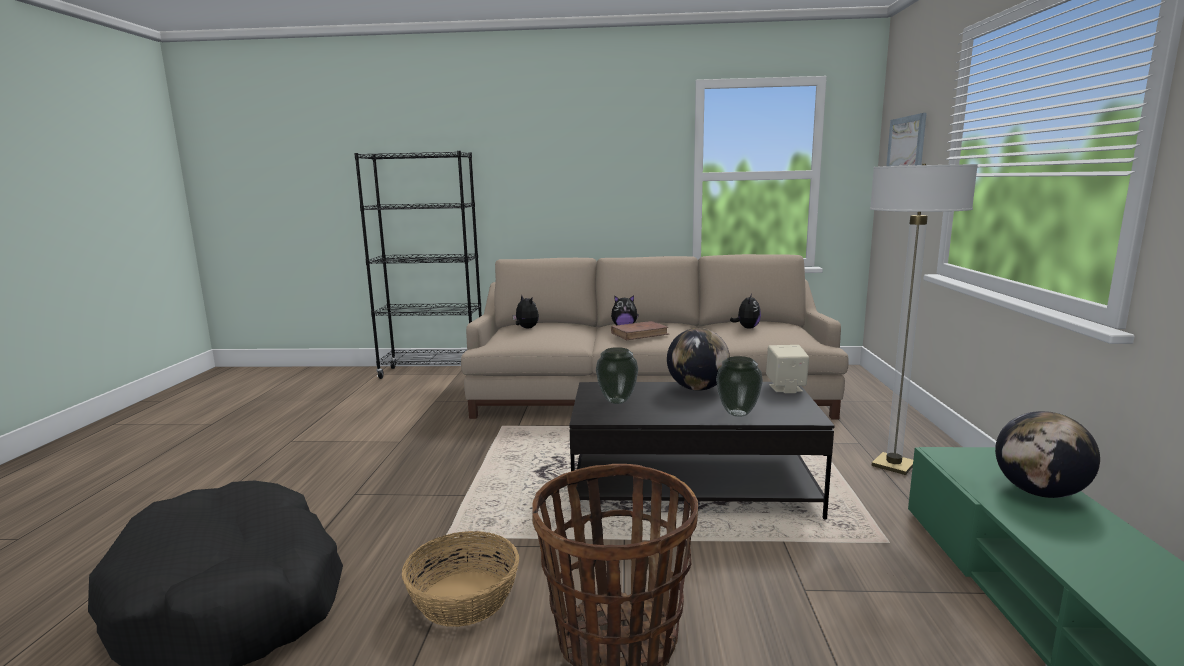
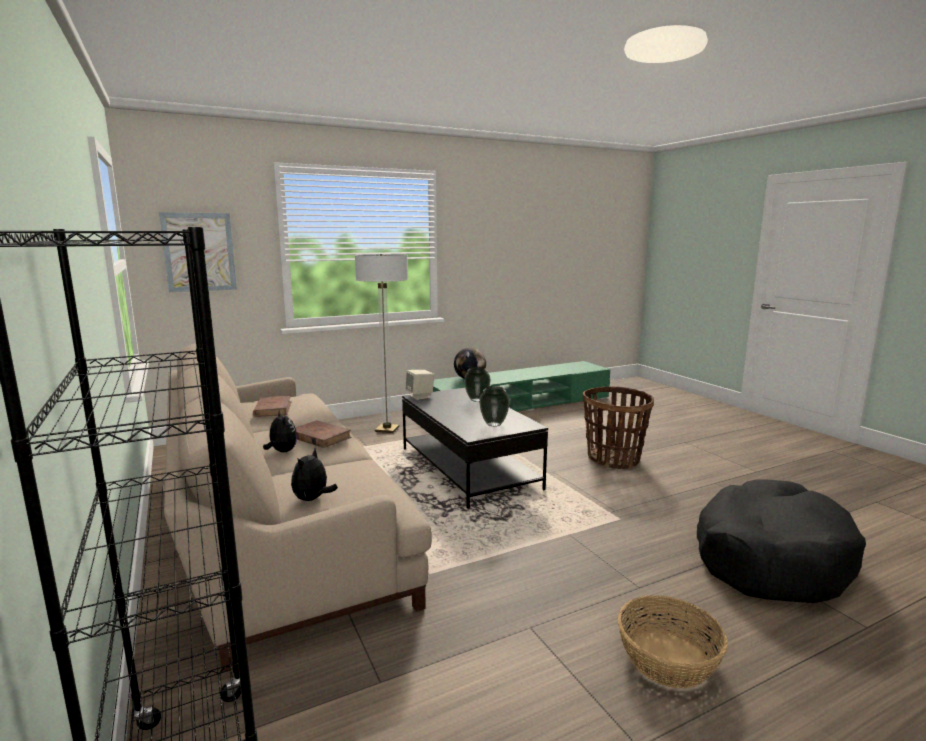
camera: 120 degrees left, 0 degrees up
(464, 599) = (647, 494): basket -> basket (668, 658)
(697, 388) = (444, 412): globe -> none
(747, 328) = (273, 409): plush toy -> brown book

